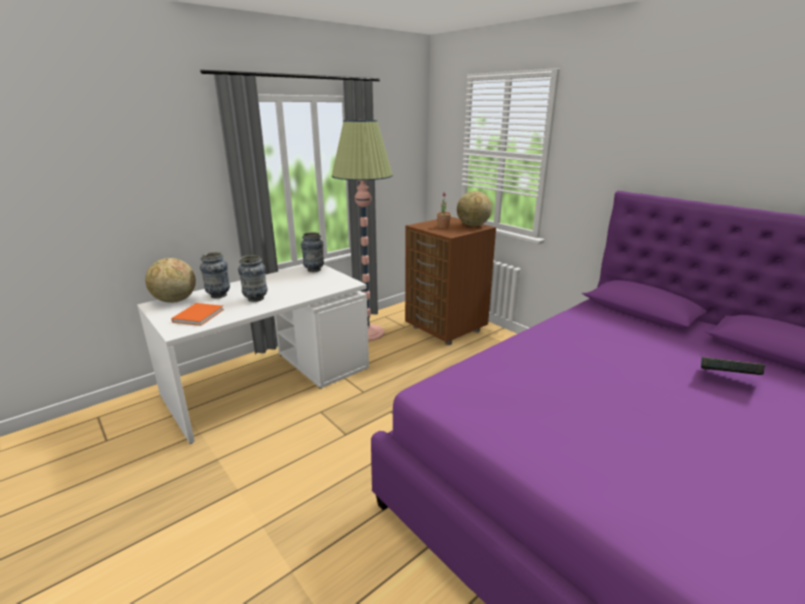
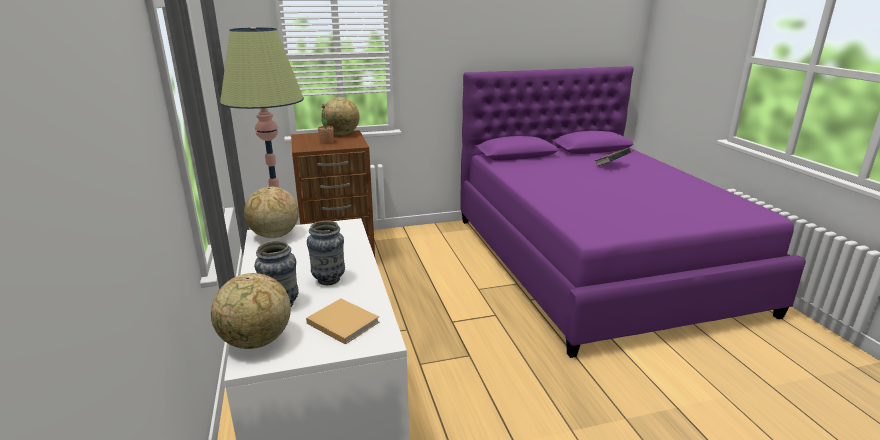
camera: 65 degrees left, 0 degrees up
(199, 315) = (341, 322): orange book -> beige book
(314, 270) = (274, 235): vase -> globe

